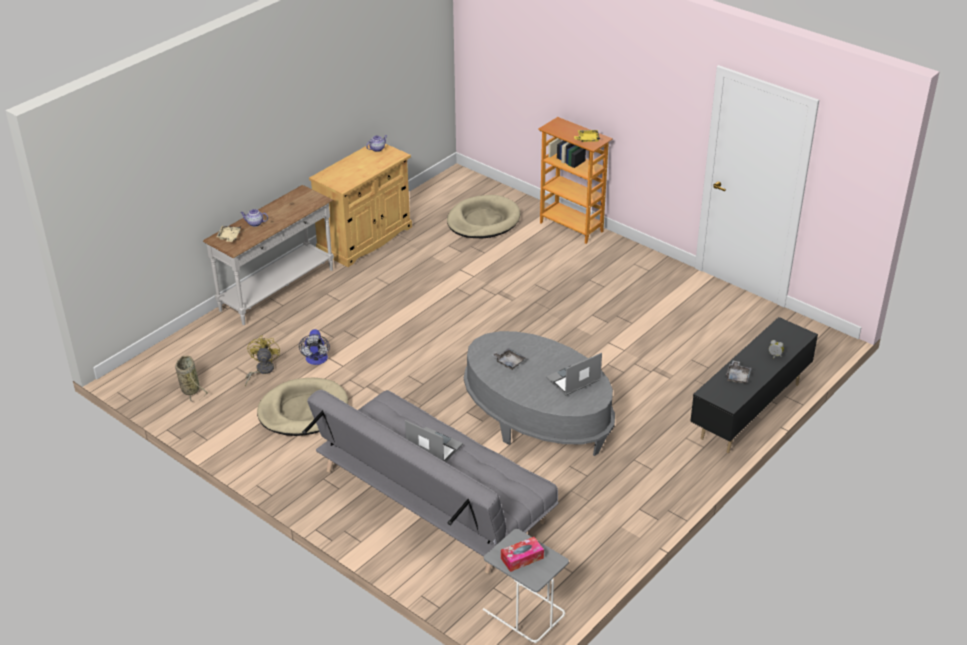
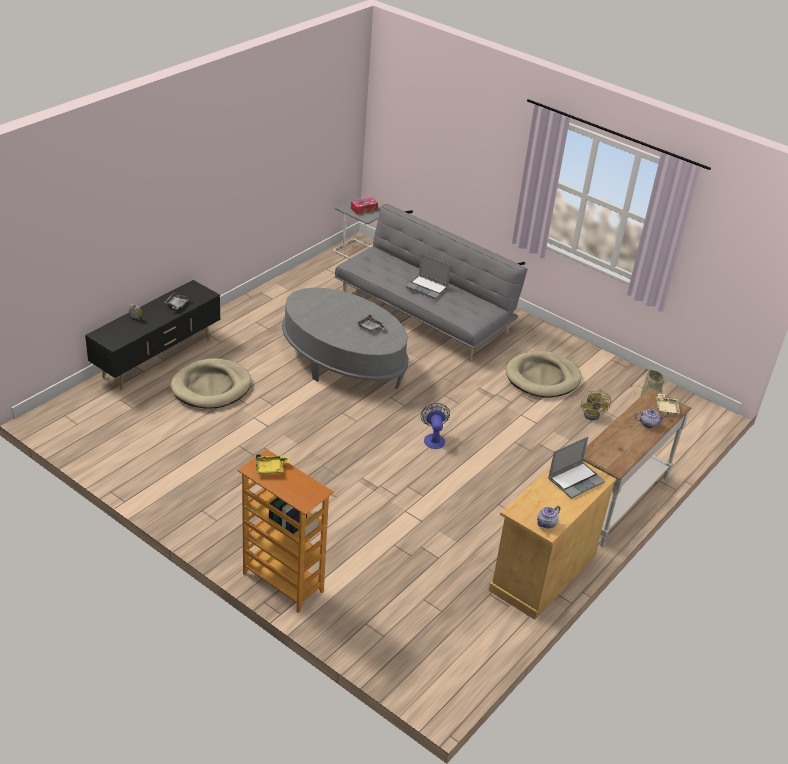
camera: 175 degrees right, 0 degrees up
(316, 360) = (547, 421): fan -> fan (433, 438)
(483, 221) = (397, 598): beige dog bed -> beige dog bed (211, 387)
(573, 380) = (317, 311): laptop -> laptop (575, 480)

